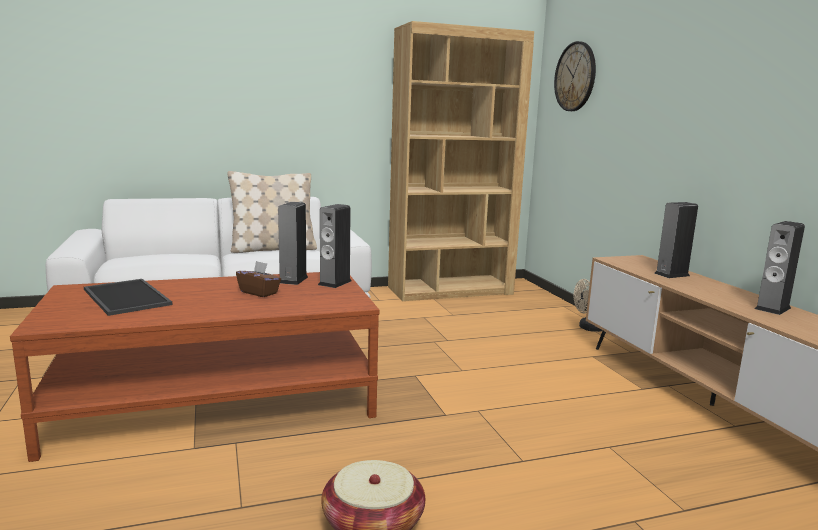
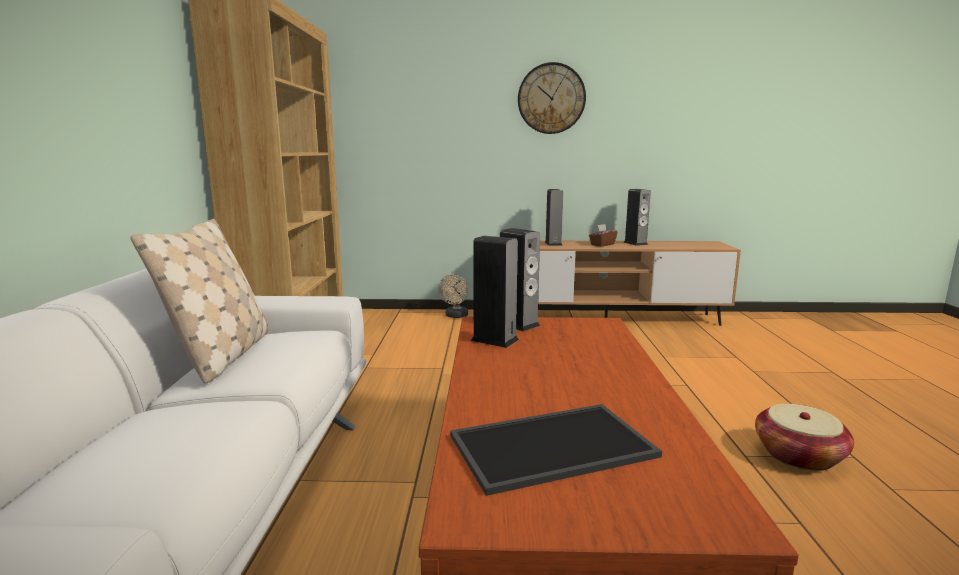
camera: 70 degrees left, 0 degrees up
(259, 292) = (549, 358): brown tissue box -> brown tissue box (602, 244)
(575, 77) = (354, 88): wall clock -> wall clock (551, 98)

